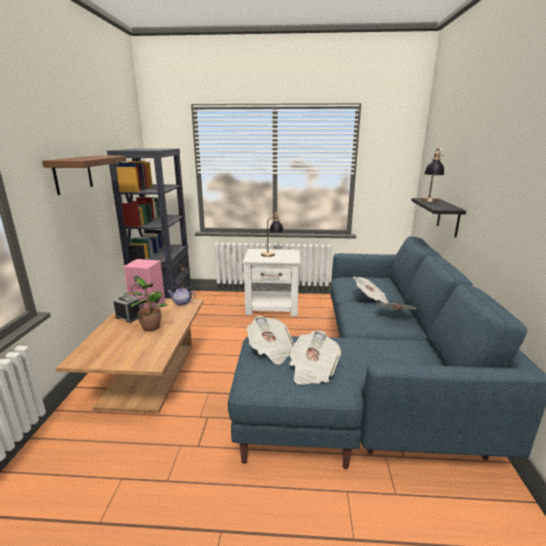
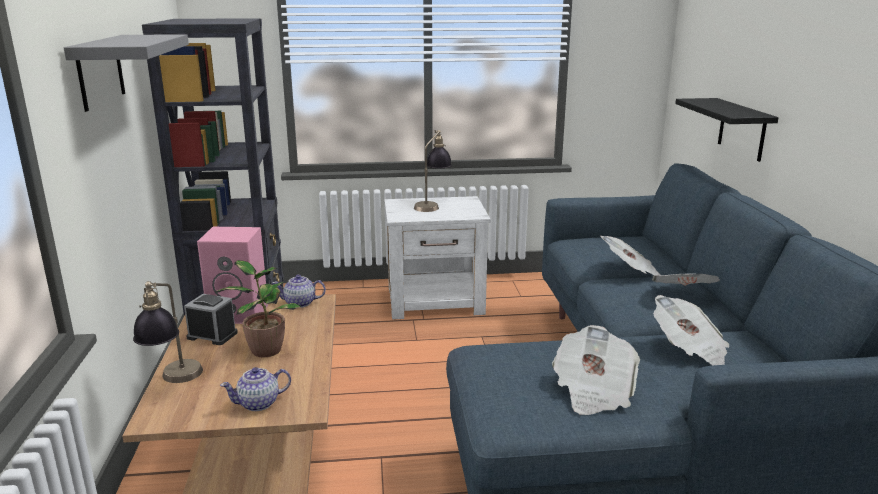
camera: 10 degrees left, 0 degrees up
(73, 174) = (100, 71): brown shelf -> grey shelf
(132, 357) = (259, 403): none -> teapot
(271, 350) = (511, 367): newspaper -> newspaper (689, 350)
(429, 201) = (709, 103): table lamp -> table lamp (174, 381)

